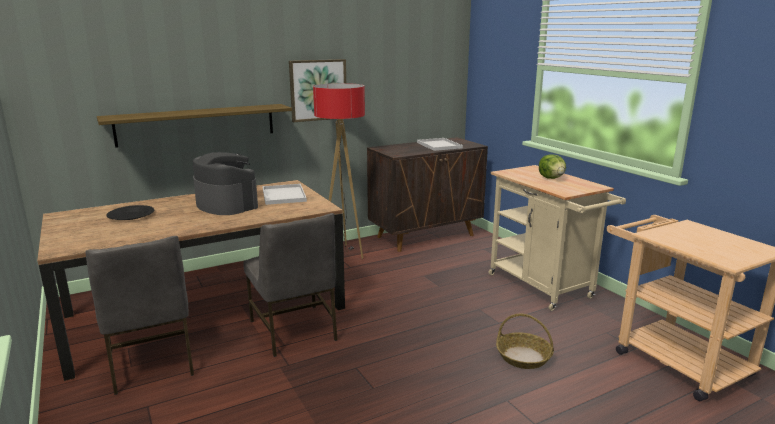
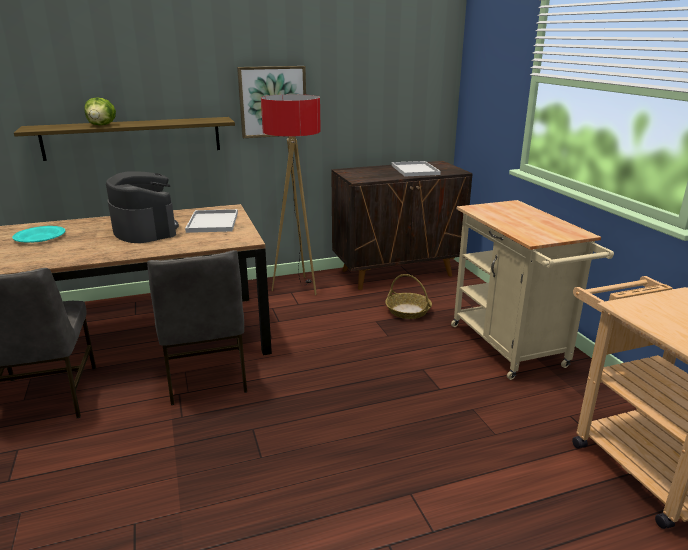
camera: 10 degrees right, 5 degrees up
(131, 215) = (40, 237): black plate -> turquoise plate
(524, 357) = (453, 437): basket -> basket (408, 311)
(551, 178) = (527, 219): lettuce -> lettuce (102, 125)

